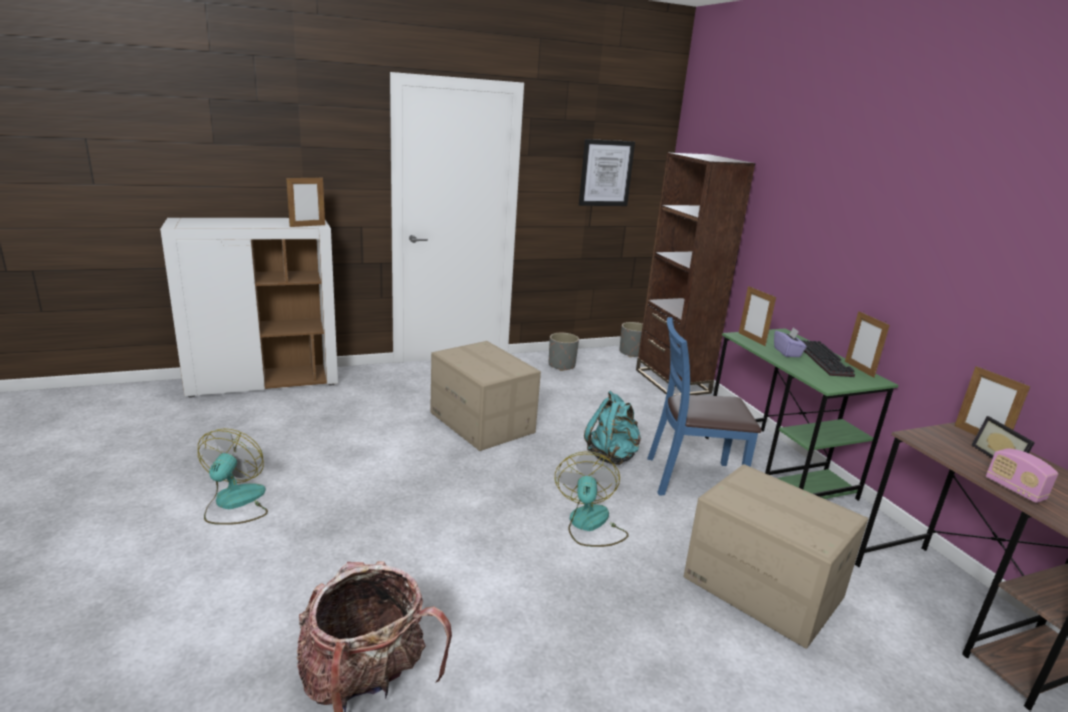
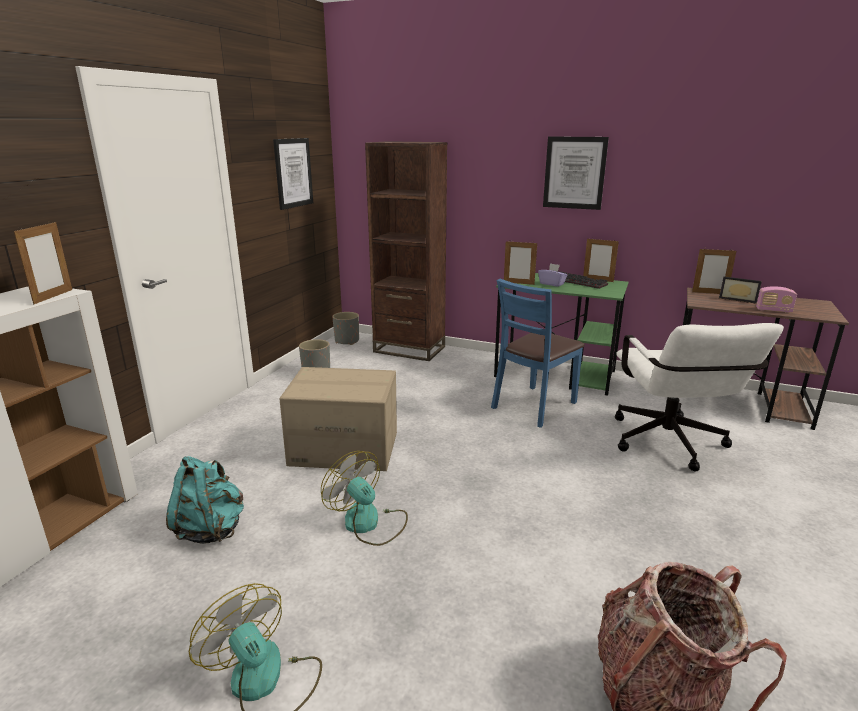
camera: 45 degrees left, 0 degrees up
(590, 525) = (547, 472): fan -> fan (368, 523)
(612, 456) = (471, 419): turquoise backpack -> turquoise backpack (211, 529)
(761, 588) = (670, 446): cardboard box -> white office chair
(869, 223) = (574, 173): none -> picture

